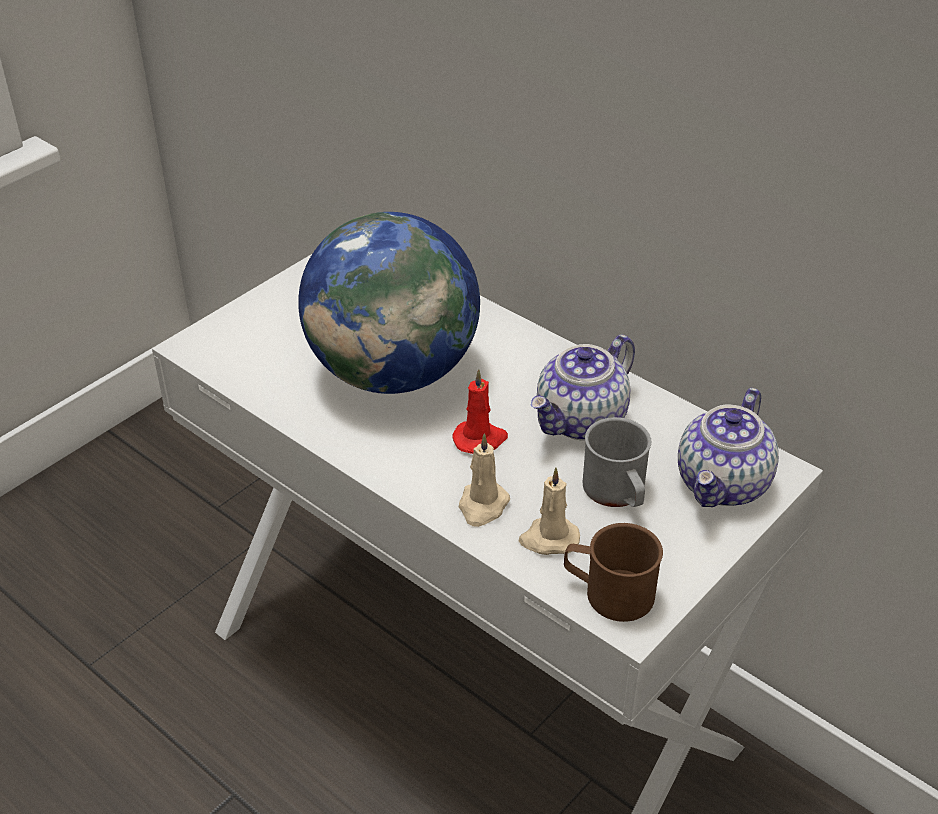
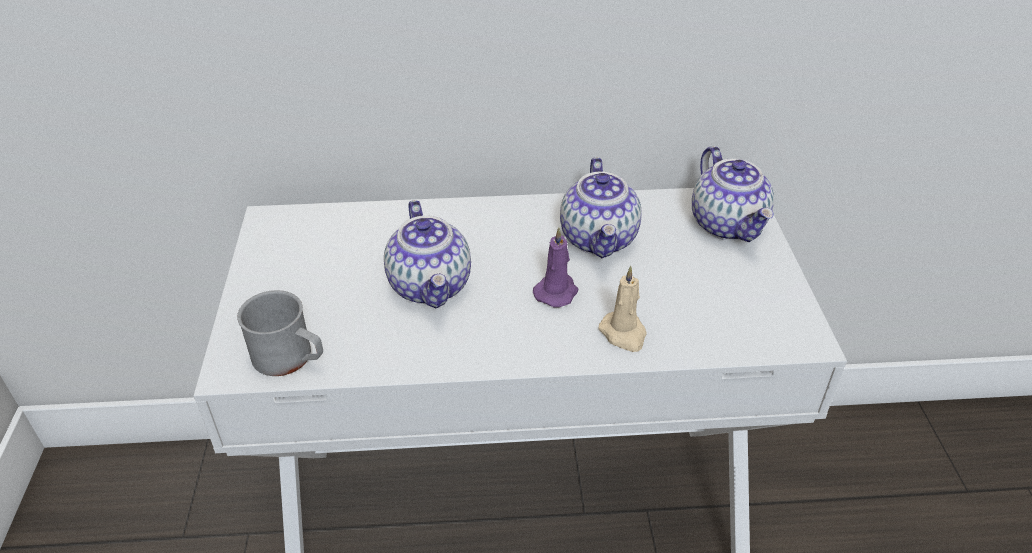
camera: 45 degrees left, 0 degrees up
(393, 372) = (431, 286): globe -> teapot
(480, 439) = (557, 291): red candle -> purple candle
(548, 539) = (692, 325): beige candle -> none
(608, 593) = (771, 332): brown mug -> none
(618, 493) = (685, 269): grey mug -> grey mug (290, 358)

